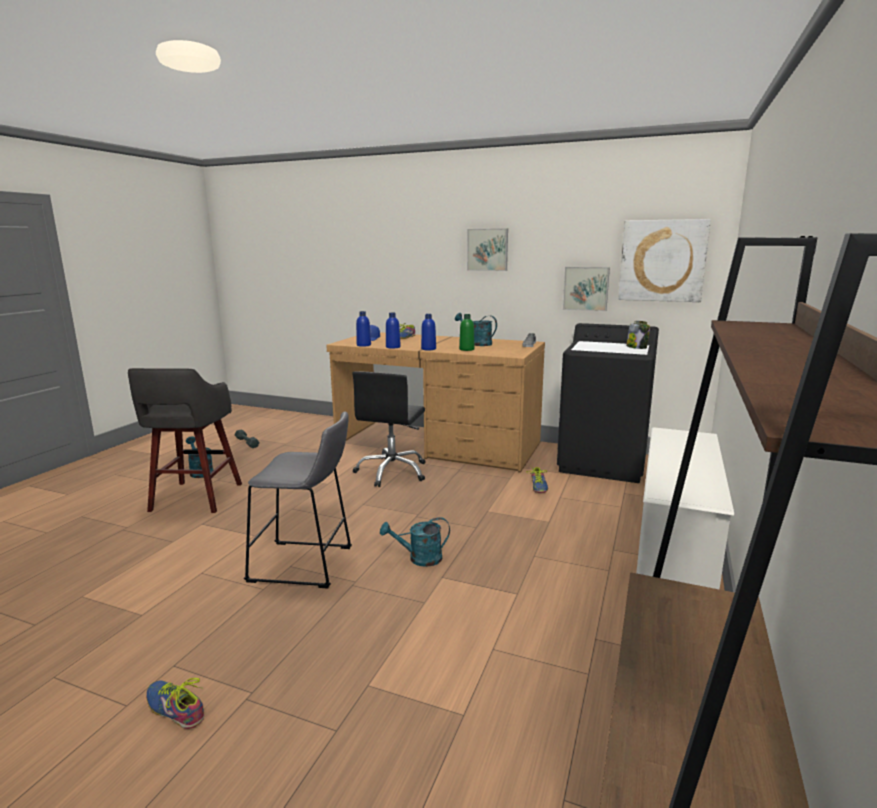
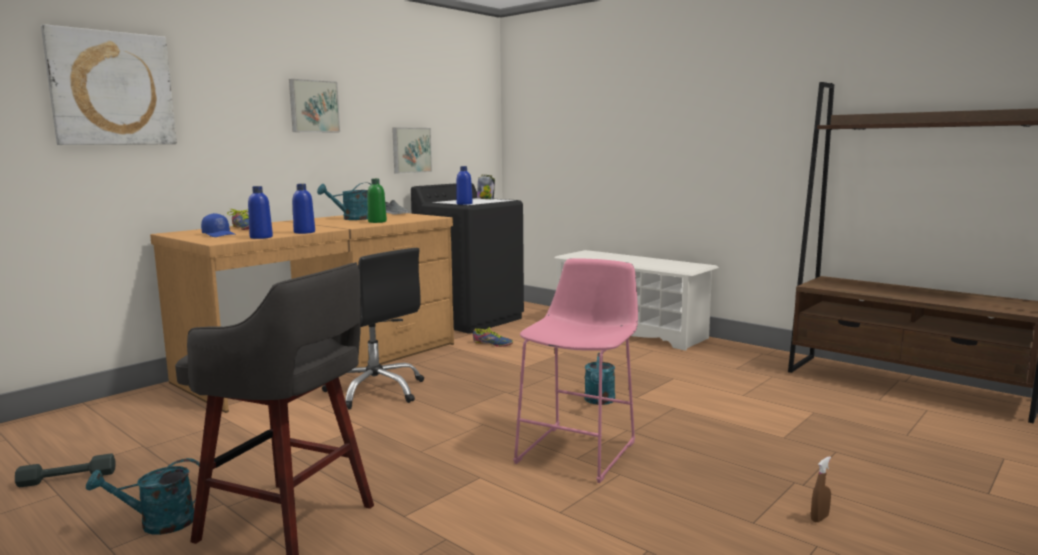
camera: 70 degrees left, 5 degrees down
(175, 709) = (819, 518): shoe -> brown spray bottle
(306, 565) = (580, 450): grey stool -> pink stool
(428, 349) = (347, 227): blue bottle -> blue bottle (464, 204)
(662, 261) = (462, 122): picture -> picture (112, 89)

